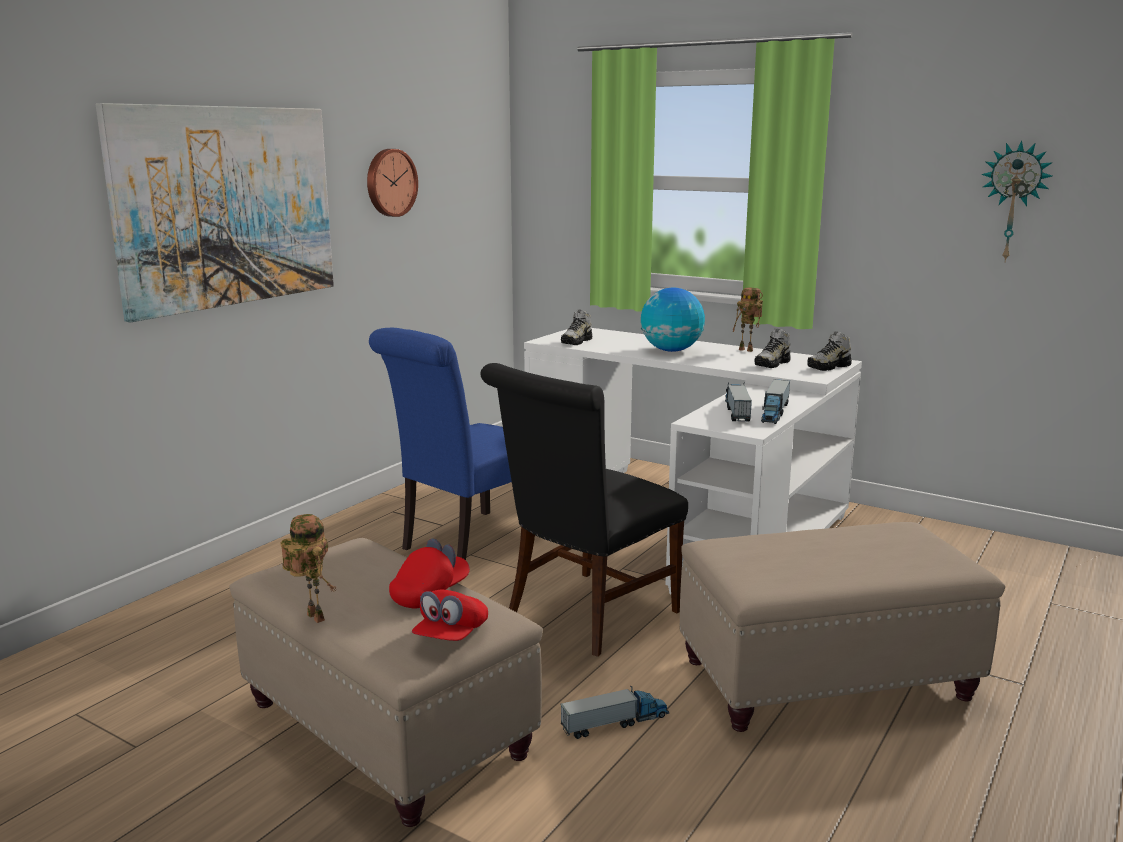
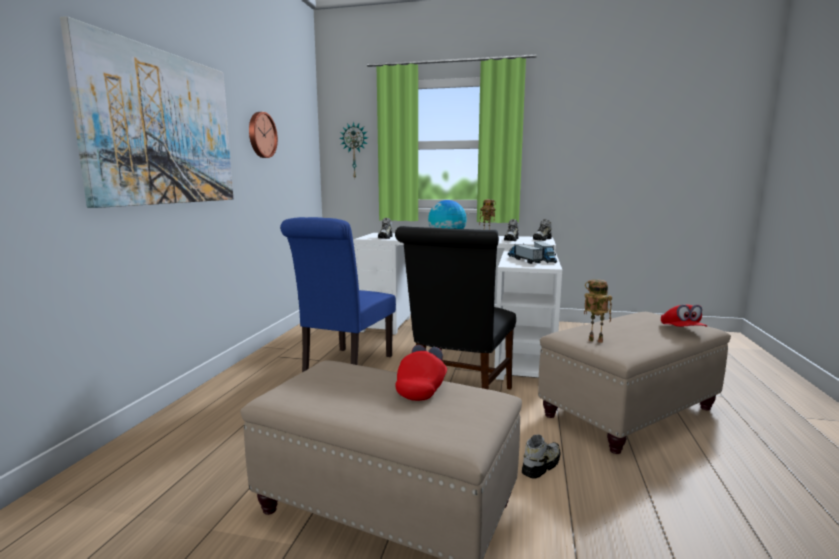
camera: 20 degrees left, 5 degrees down
(312, 617) = (346, 421): toy robot -> toy robot (594, 341)
(451, 636) = (474, 415): red cap -> red cap (682, 330)
(615, 723) = (541, 465): toy truck -> shoe
(1013, 202) = (624, 146): wall clock -> wall clock (355, 151)

